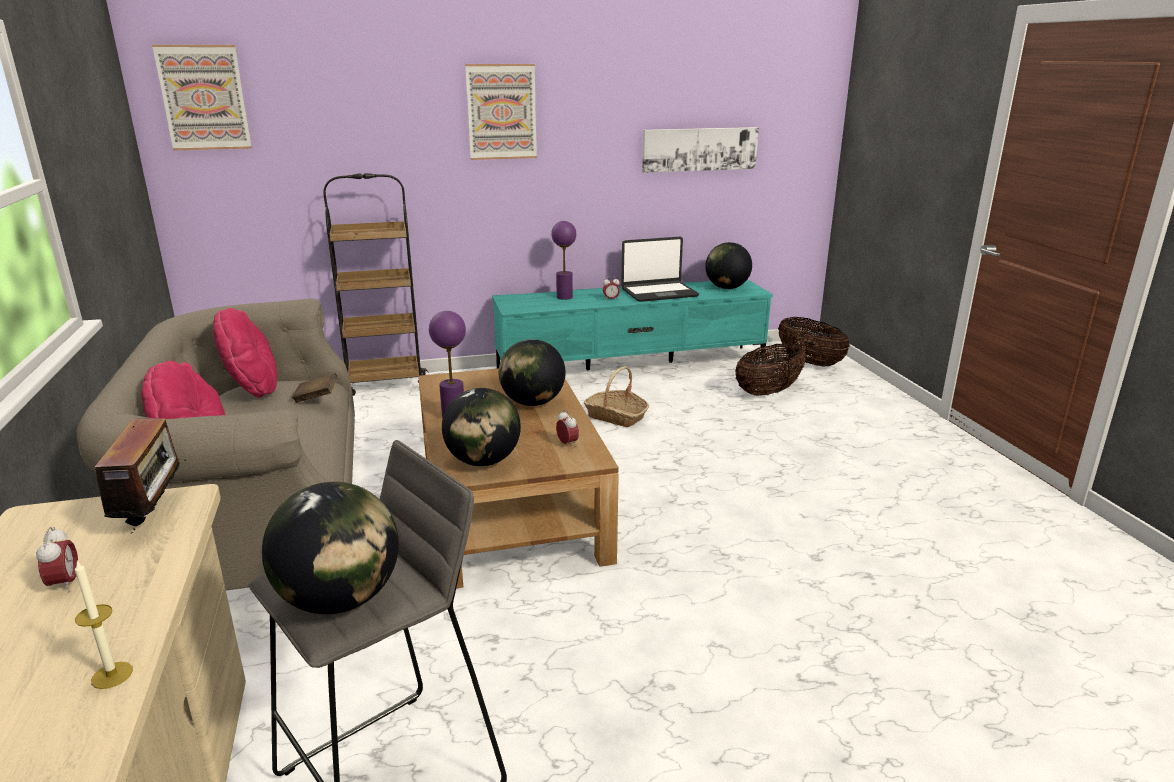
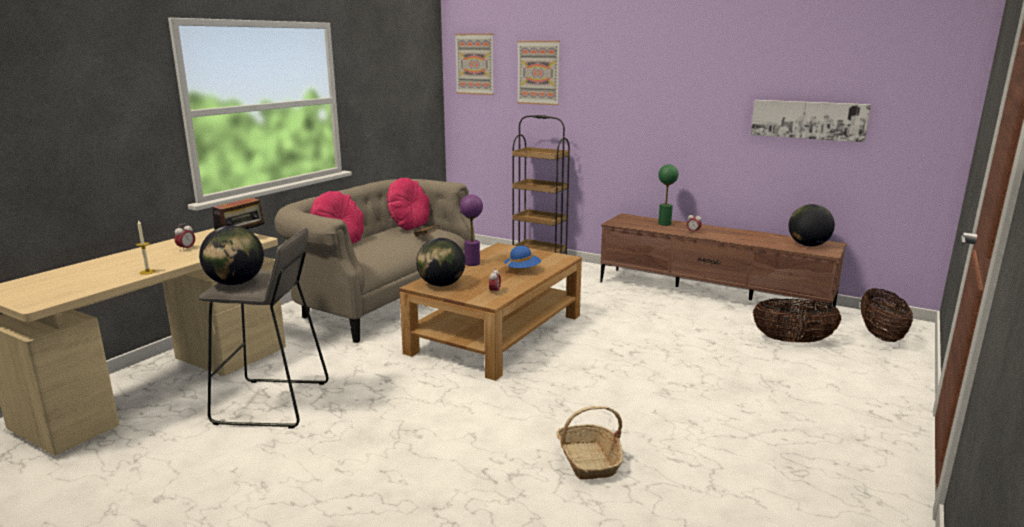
camera: 45 degrees right, 5 degrees down
(501, 112) = (643, 80): picture -> picture (538, 72)
(533, 403) = (522, 270): globe -> blue hat
(564, 297) = (664, 224): purple table lamp -> green table lamp
(616, 416) = (642, 316): basket -> basket (588, 461)
(631, 367) = (712, 294): turquoise tv stand -> brown tv stand
(659, 293) = (741, 236): laptop -> none

